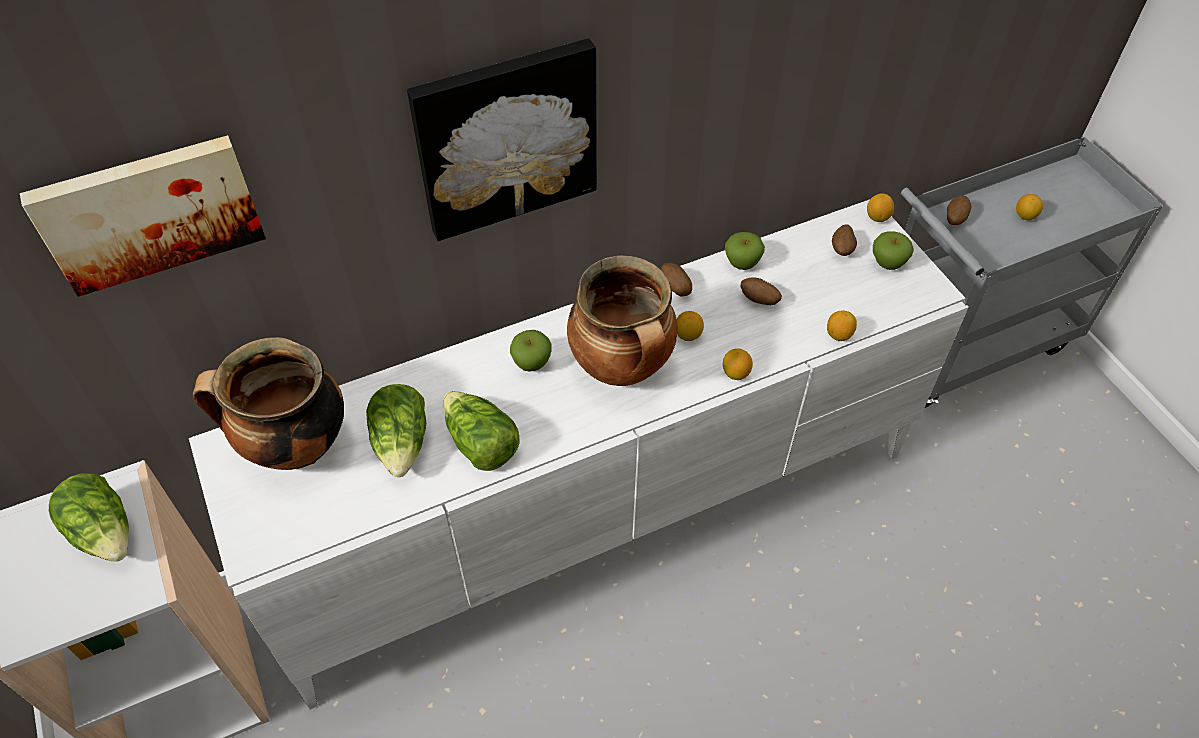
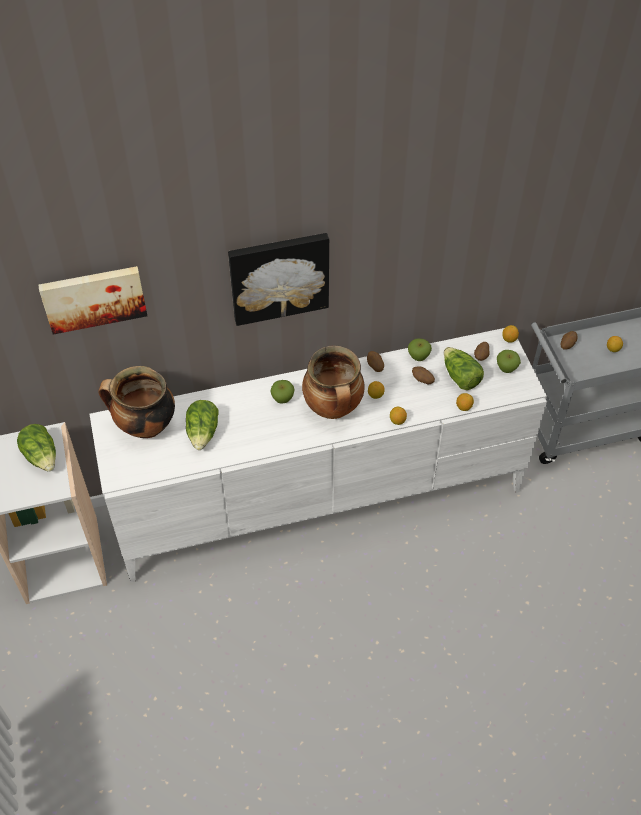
camera: 10 degrees right, 0 degrees up
(480, 443) = (245, 439): lettuce -> lettuce (460, 377)

